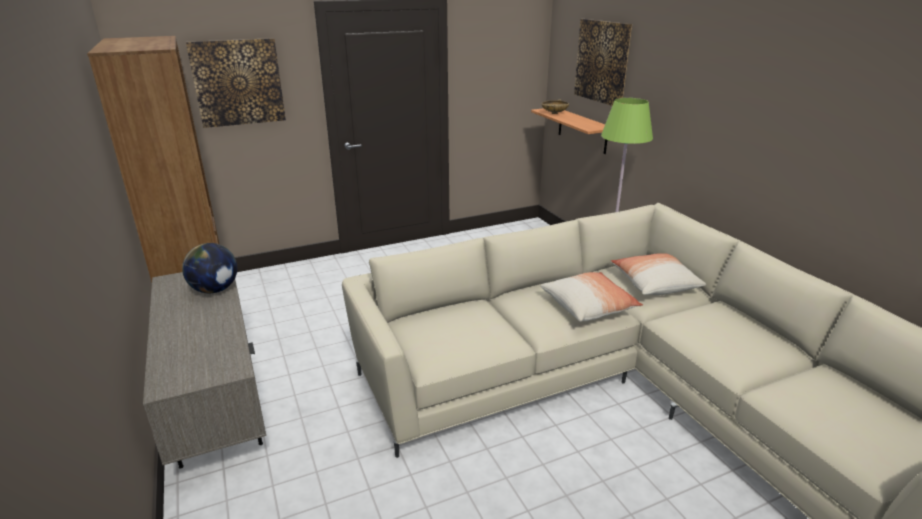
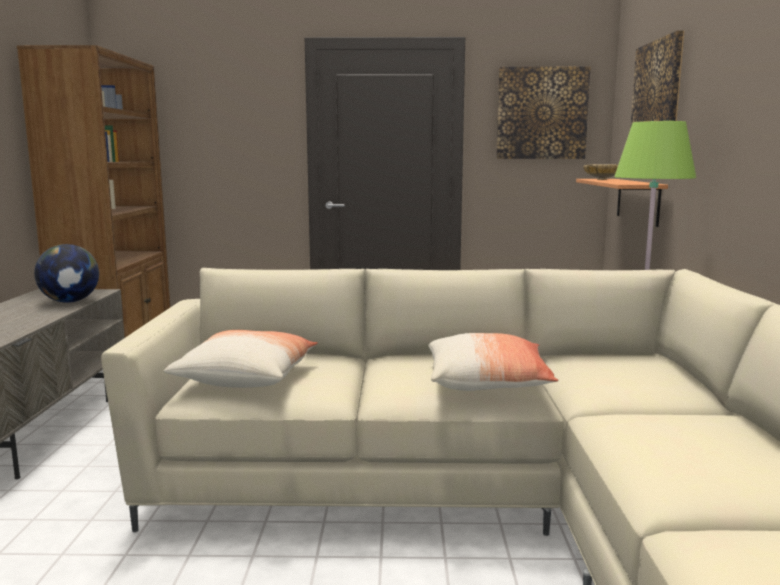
camera: 25 degrees right, 15 degrees down
(238, 82) = (215, 121): picture -> picture (541, 113)
(654, 284) = (630, 378): pillow -> pillow (247, 377)

